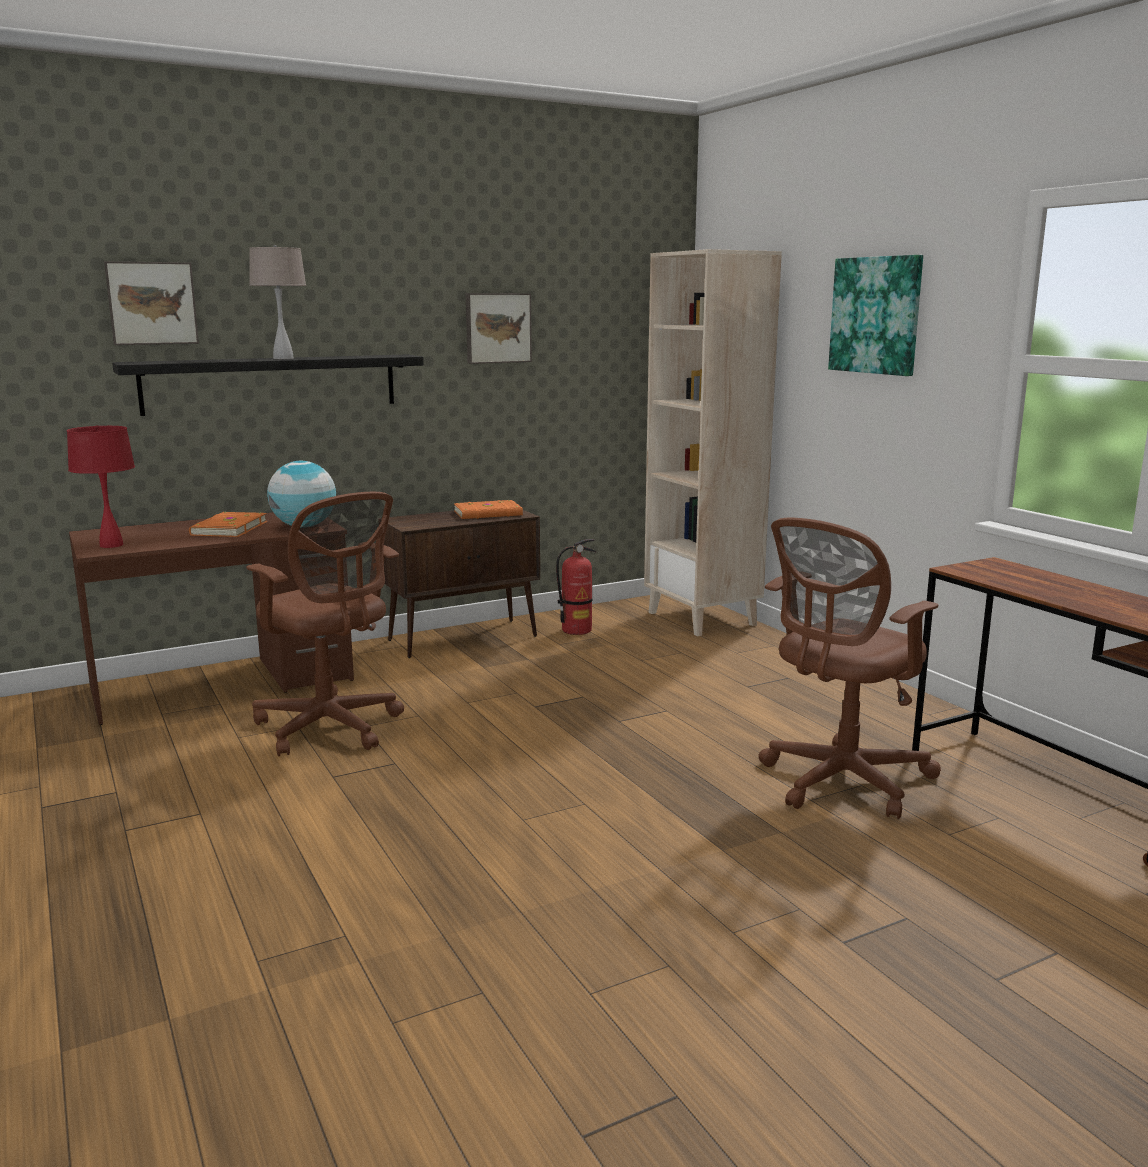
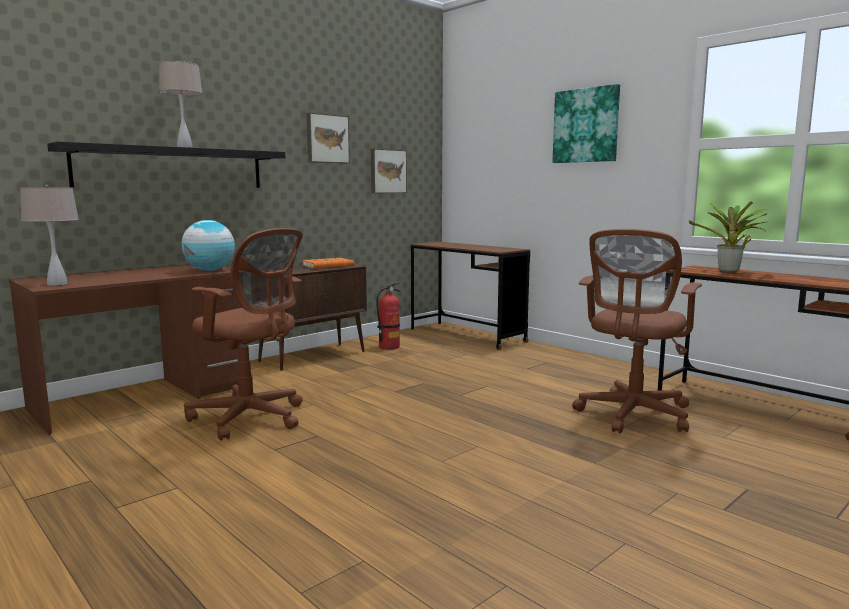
camera: 15 degrees left, 5 degrees down
(111, 545) = (57, 284): red table lamp -> beige table lamp
(151, 303) = (80, 99): picture -> picture (387, 171)
(228, 528) = (148, 273): orange book -> none
(703, 619) = (466, 335): beige bookcase -> brown desk
(1026, 578) = (729, 271): none -> potted plant

